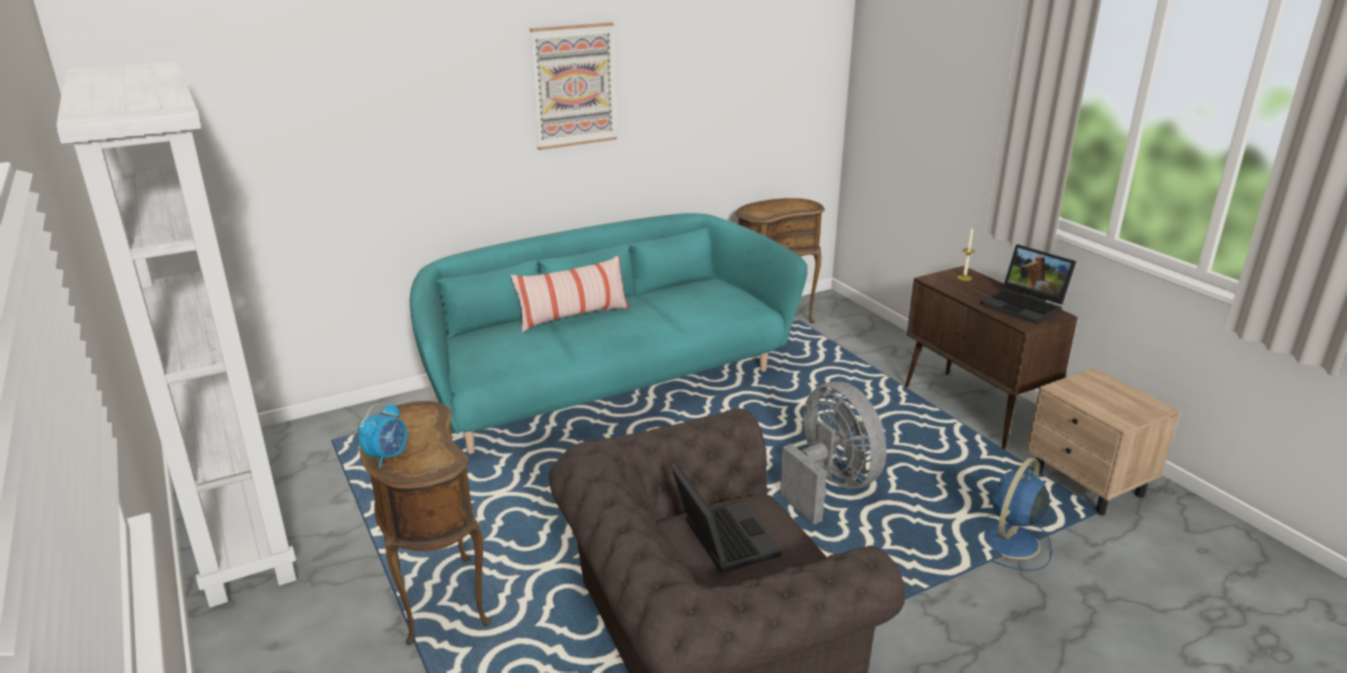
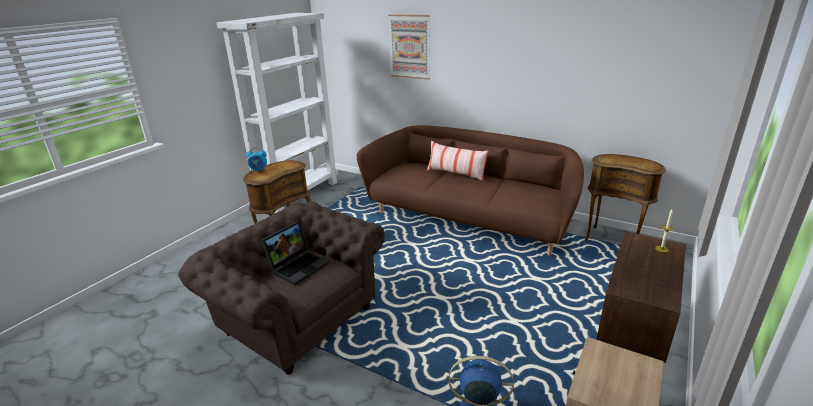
camera: 60 degrees right, 0 degrees up
(574, 86) = (505, 51): picture -> picture (410, 46)
(605, 386) = (469, 219): turquoise sofa -> brown sofa
(830, 486) = (460, 315): grey fan -> none
(1026, 306) = (656, 284): laptop -> none

